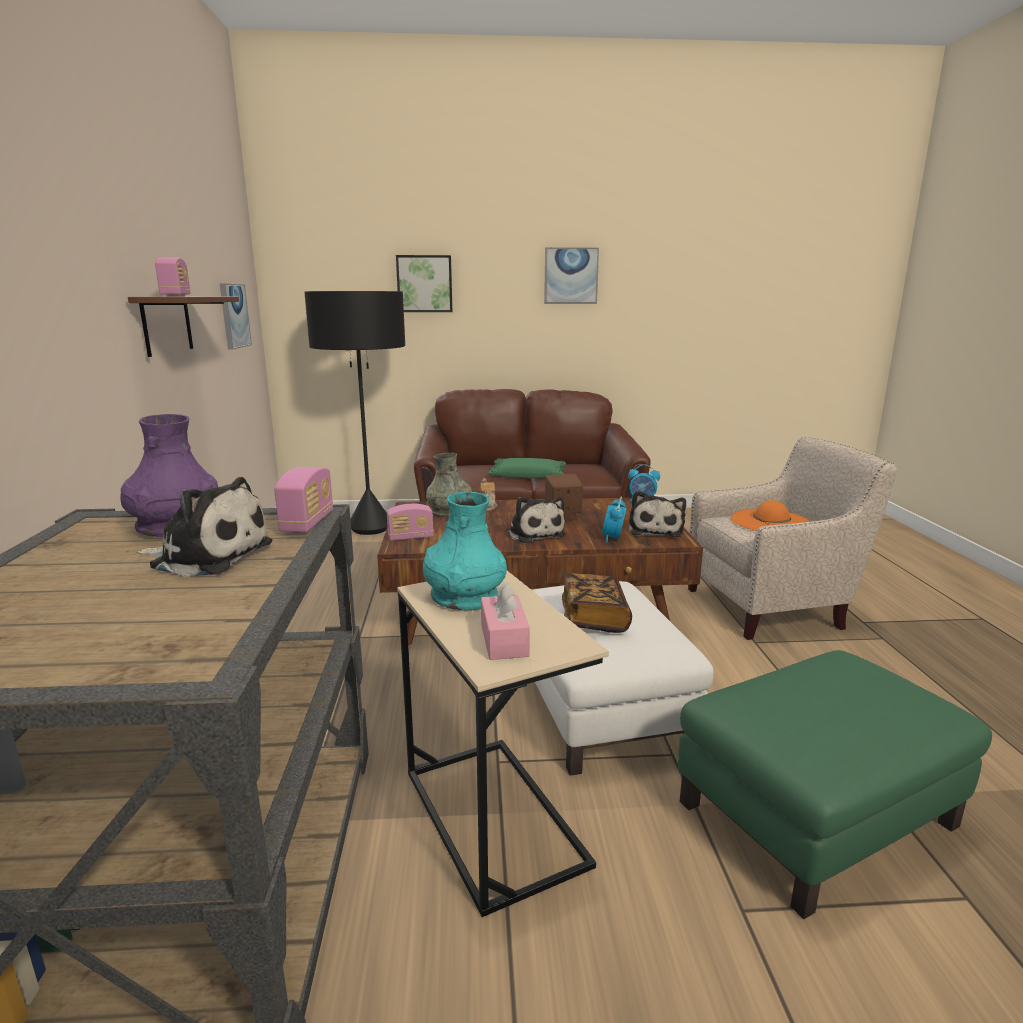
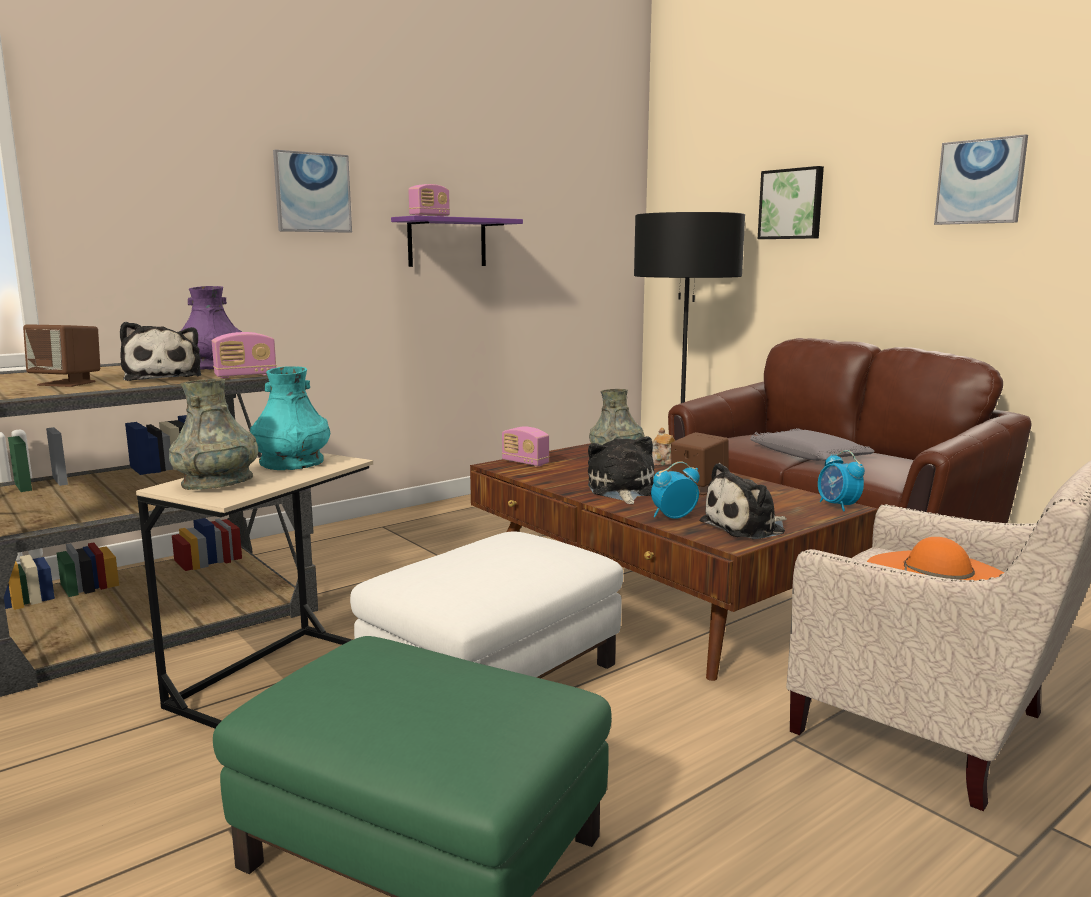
camera: 55 degrees right, 5 degrees down
(134, 610) = (68, 383): none -> brown speaker
(167, 324) = (447, 242): brown shelf -> purple shelf
(234, 316) = (579, 241): picture -> picture (312, 192)
(504, 640) = (217, 483): pink tissue box -> grey vase
(528, 474) = (809, 453): green pillow -> grey pillow
(534, 533) = (621, 490): plush toy -> plush toy turned 150 degrees clockwise
(594, 618) = (469, 557): book -> none

